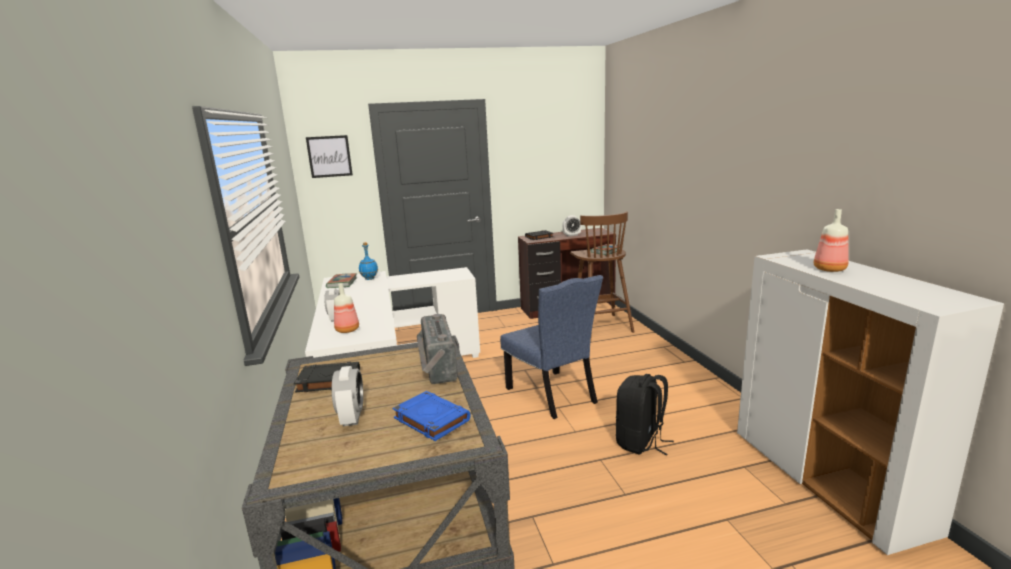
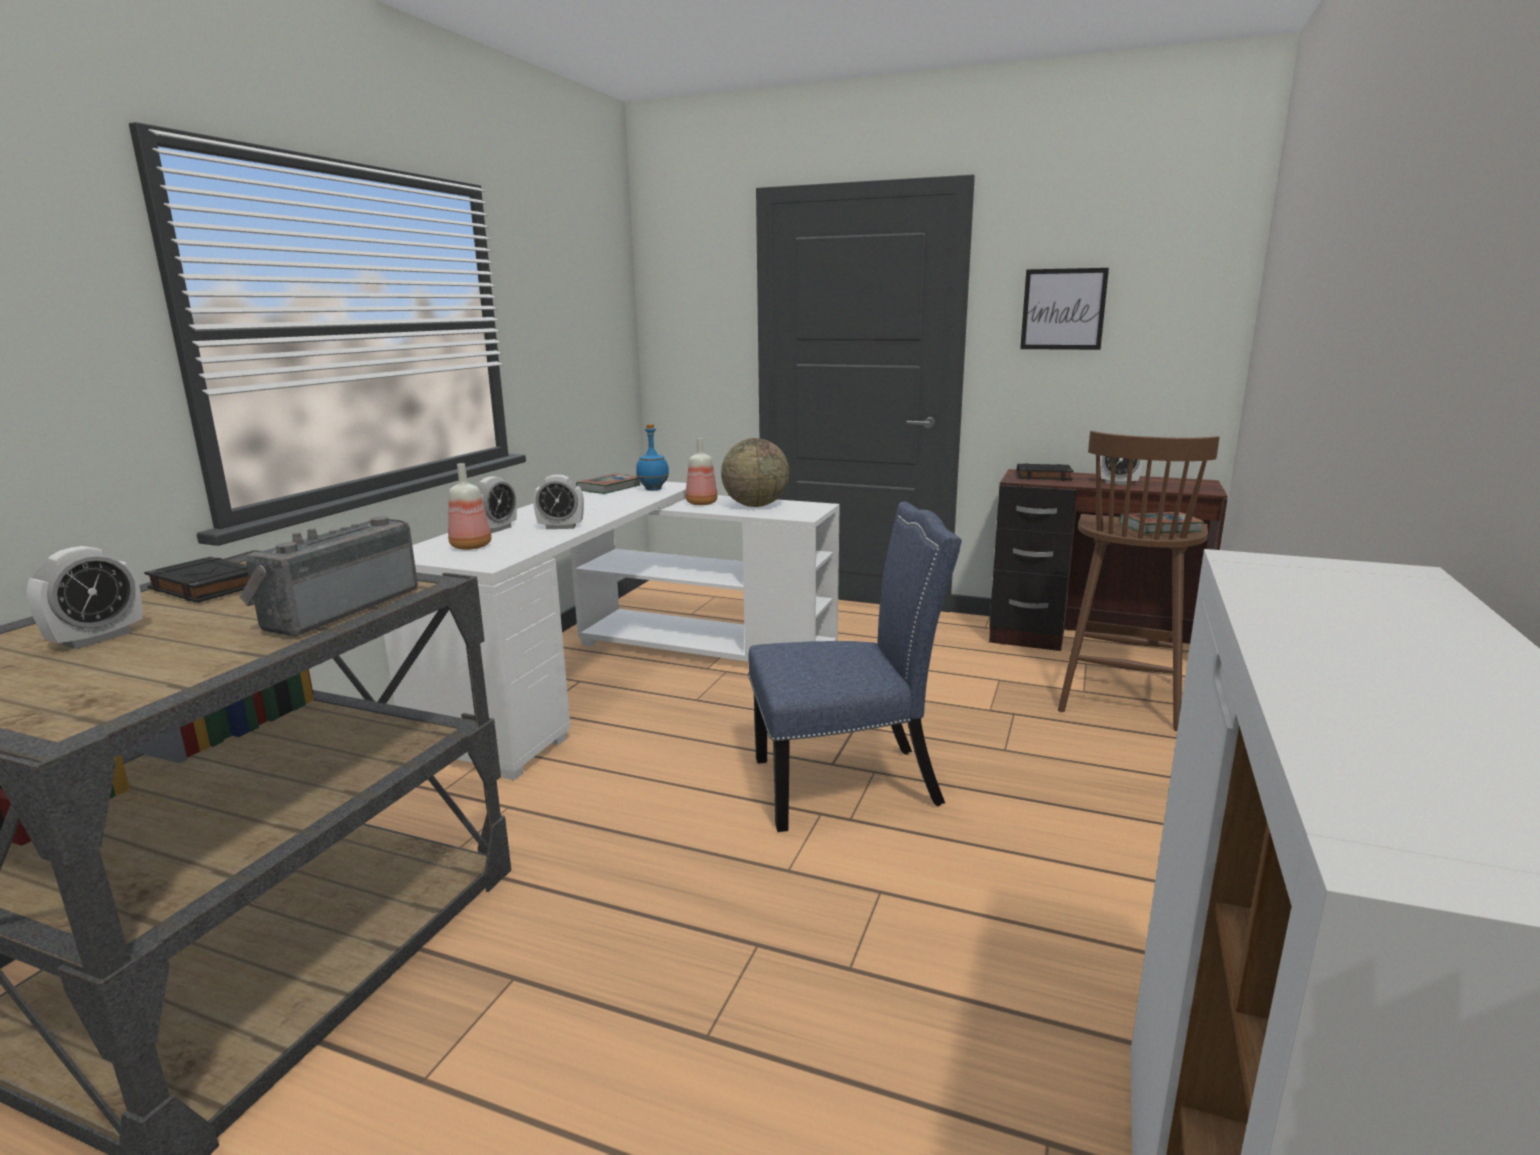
camera: 35 degrees right, 0 degrees up
(329, 156) = (688, 281): picture -> picture (1063, 309)
(370, 308) = (561, 527): none -> alarm clock
(430, 276) = (755, 505): none -> globe
(430, 419) = (130, 675): blue book -> none
(551, 394) = (842, 785): blue chair -> blue chair turned 105 degrees counterclockwise
(640, 442) = (880, 953): black backpack -> none
(830, 269) = (1338, 626): bottle -> bottle (701, 503)

